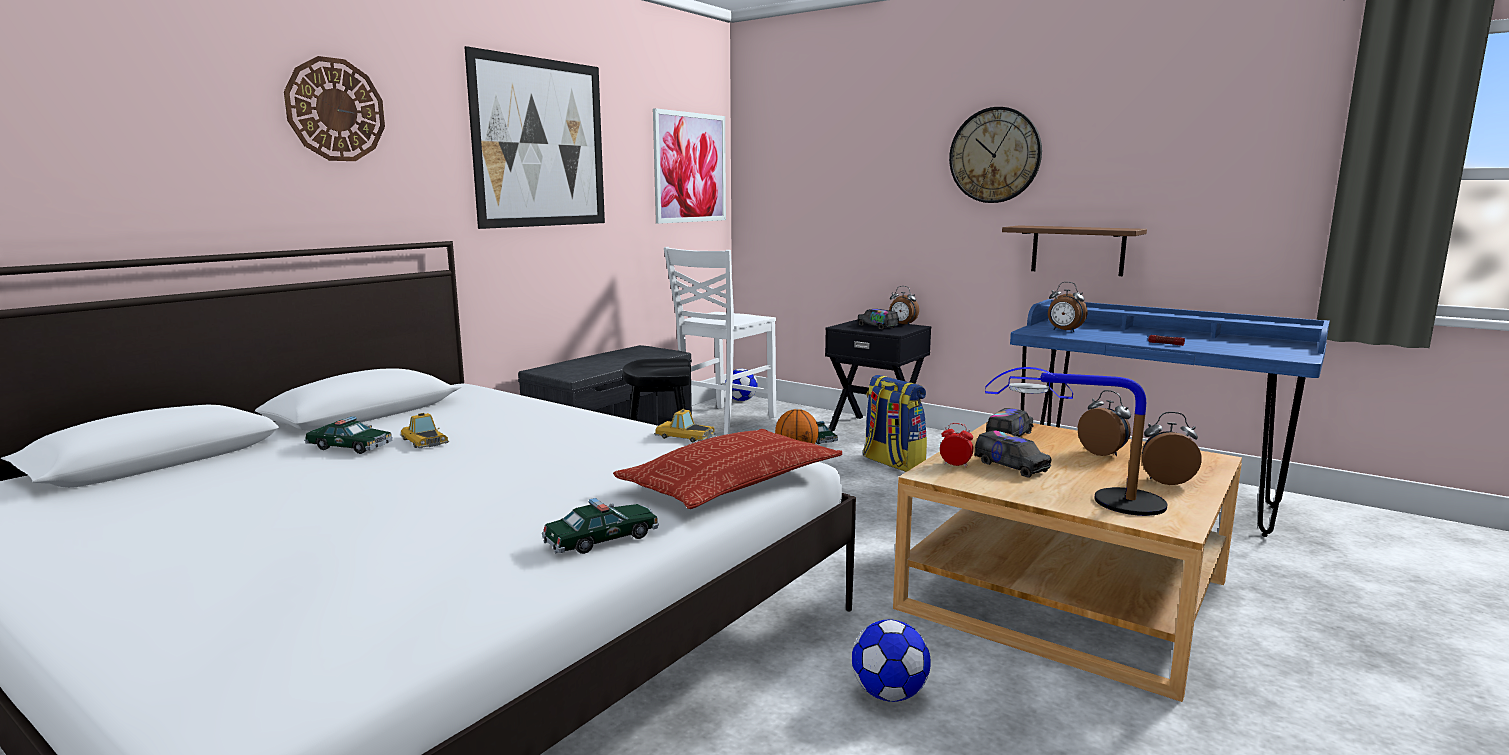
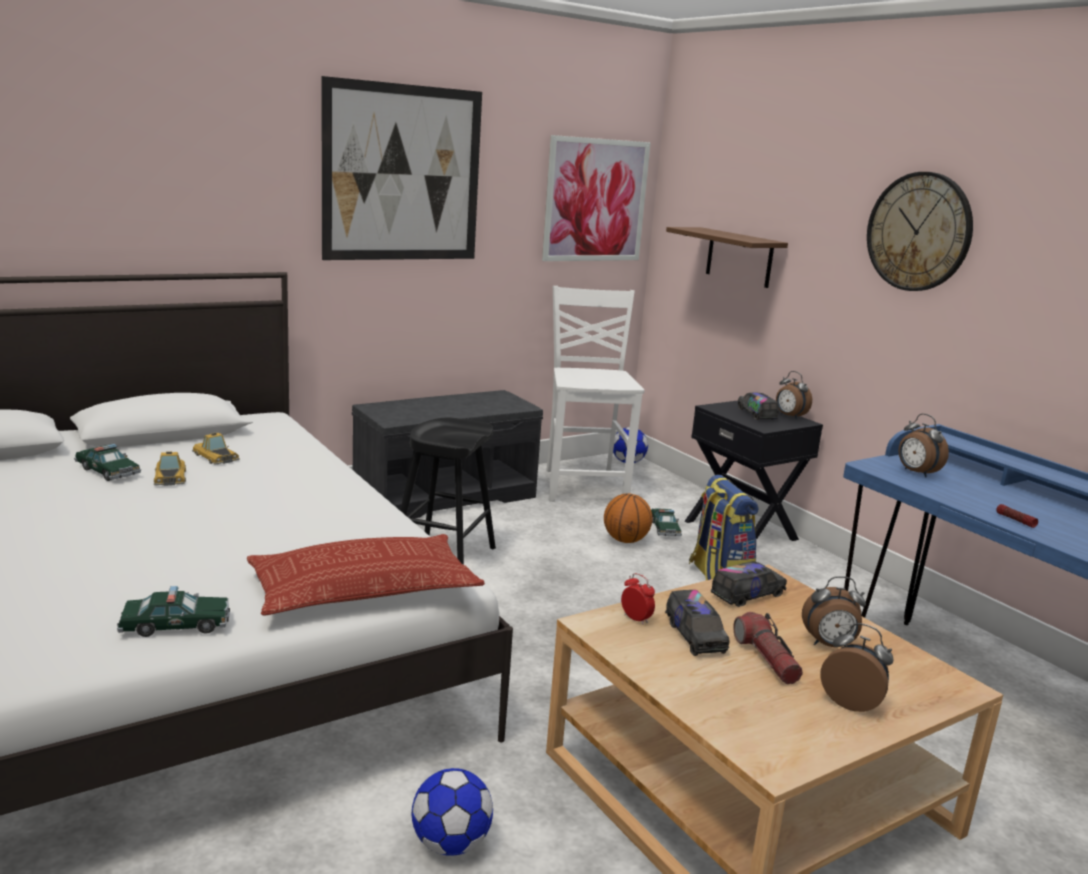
camera: 20 degrees right, 5 degrees up
(335, 110) = (177, 143): wall clock -> none
(684, 436) = (390, 521): toy car -> toy car (215, 456)
(723, 421) = (584, 485): white chair -> white chair turned 120 degrees clockwise
(1077, 250) = (995, 368): brown shelf -> brown shelf (739, 257)
(1077, 469) = (766, 658): none -> flashlight
(1090, 499) = (725, 702): table lamp -> none
(1103, 453) = (829, 645): alarm clock -> alarm clock turned 105 degrees clockwise

